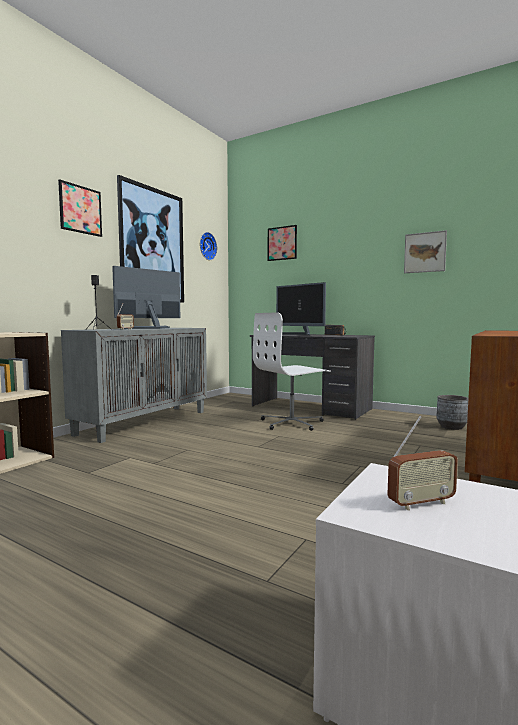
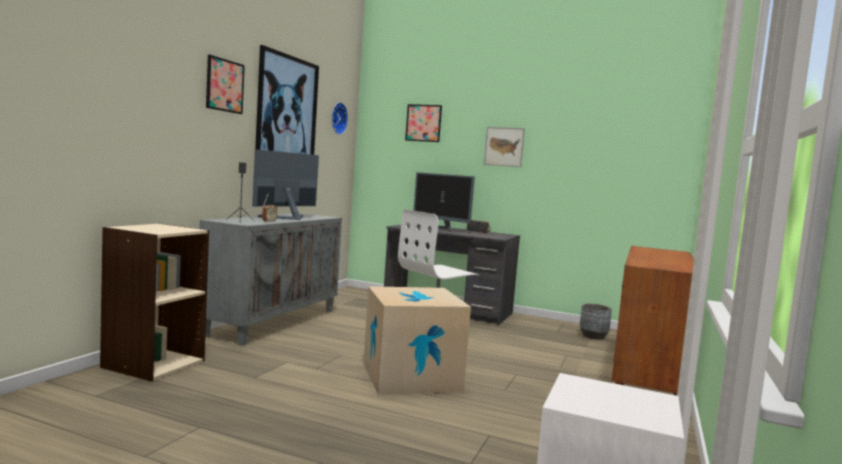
camera: 10 degrees left, 0 degrees up
(245, 470) = (410, 377): none -> cardboard box
(421, 503) = (600, 399): radio -> none
(425, 252) = (576, 155): picture -> picture (504, 146)

